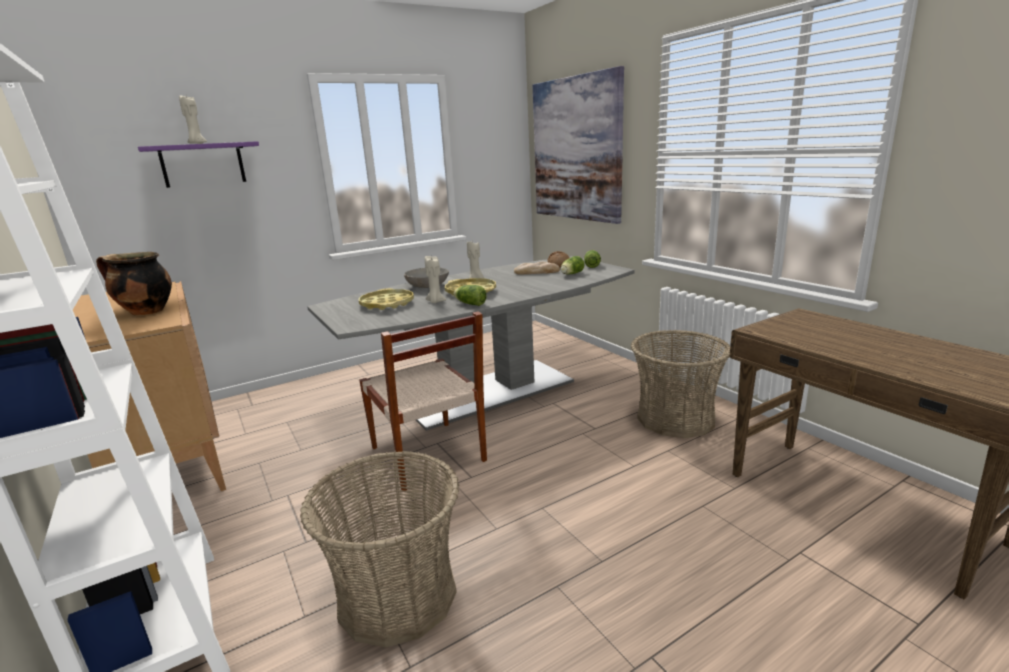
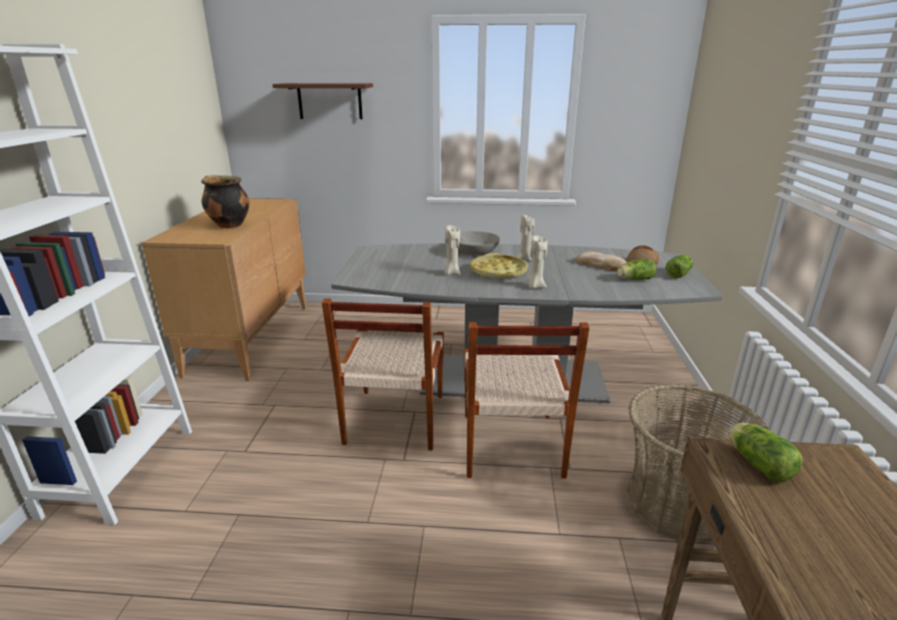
camera: 35 degrees right, 5 degrees up
(196, 144) = (319, 83): beige candle -> beige candle (535, 286)
(203, 164) = (330, 101): purple shelf -> brown shelf
(387, 304) = (412, 263): yellow tray -> none
(397, 595) = (245, 533): basket -> none
(469, 303) = (474, 286): lettuce -> lettuce (757, 463)
(542, 434) = (511, 448): none -> chair
(576, 149) = (723, 119): picture -> none

